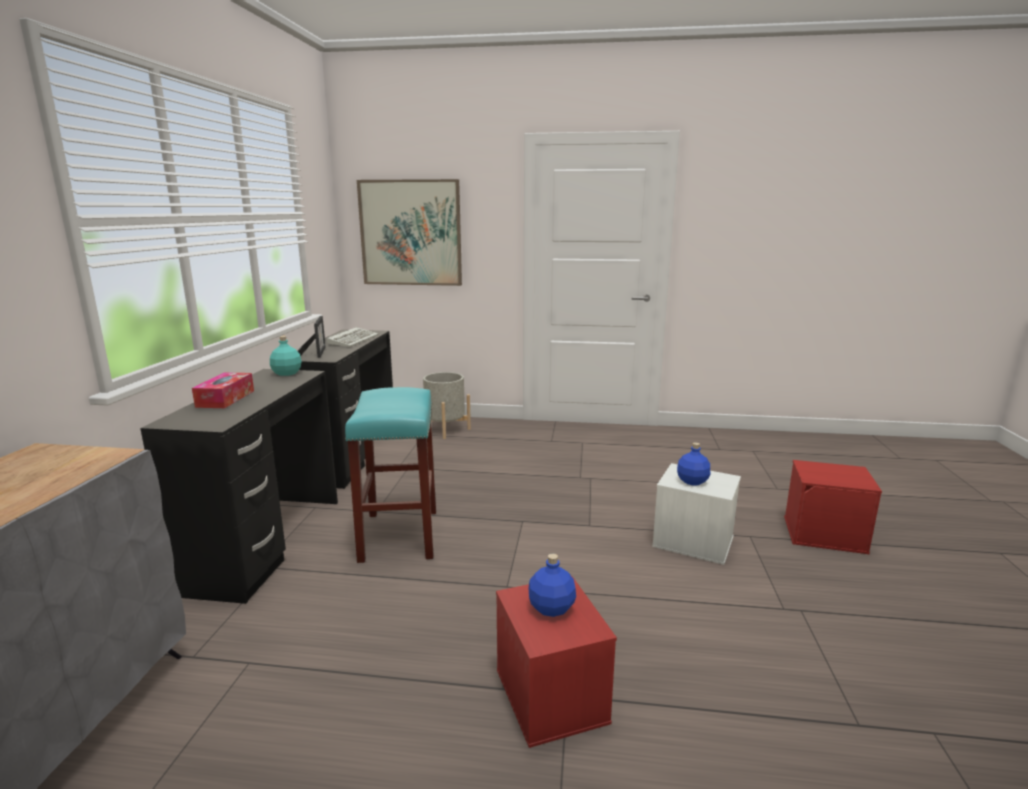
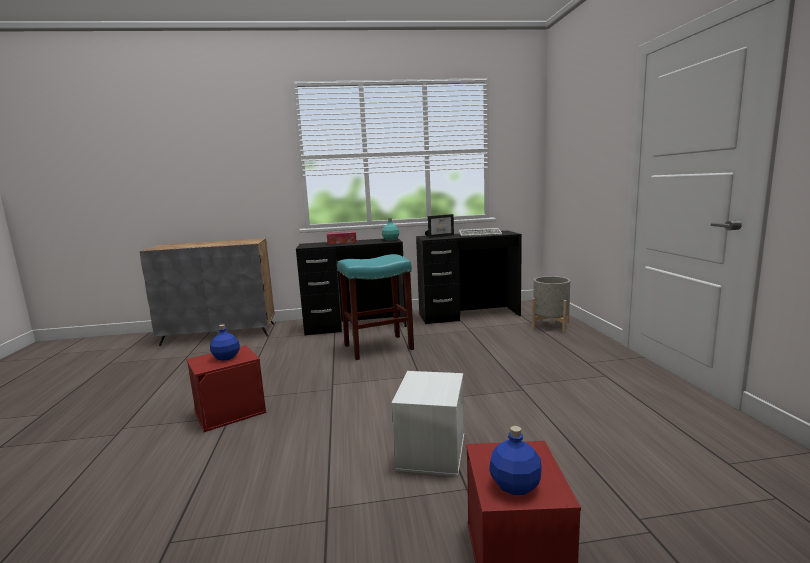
camera: 75 degrees right, 5 degrees down
(410, 233) = (572, 158): picture -> none
(692, 481) = (423, 383): blue bottle -> blue bottle (515, 486)

